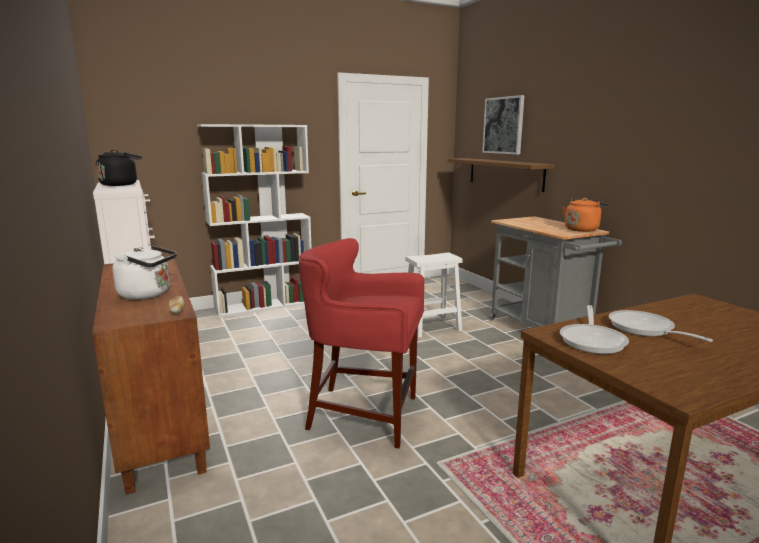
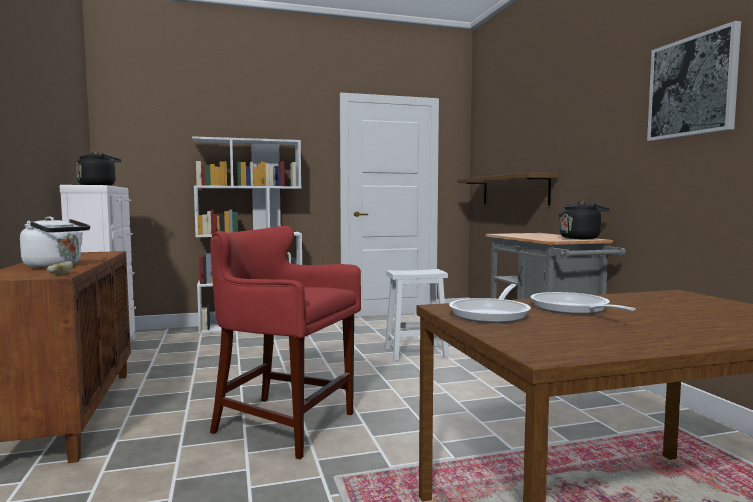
camera: 10 degrees right, 10 degrees down
(503, 125) = (511, 139): picture -> picture (692, 87)
(582, 229) = (581, 238): orange kettle -> black kettle

